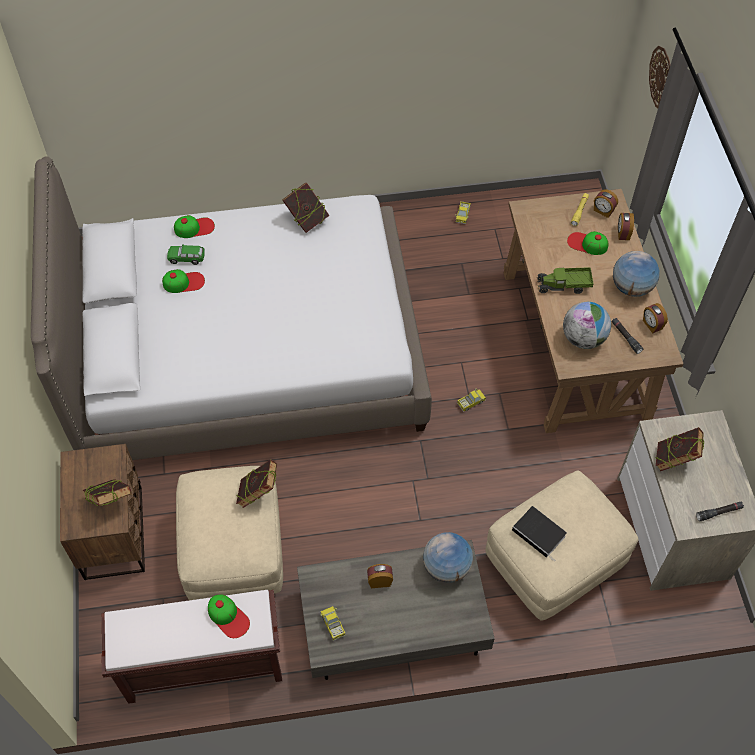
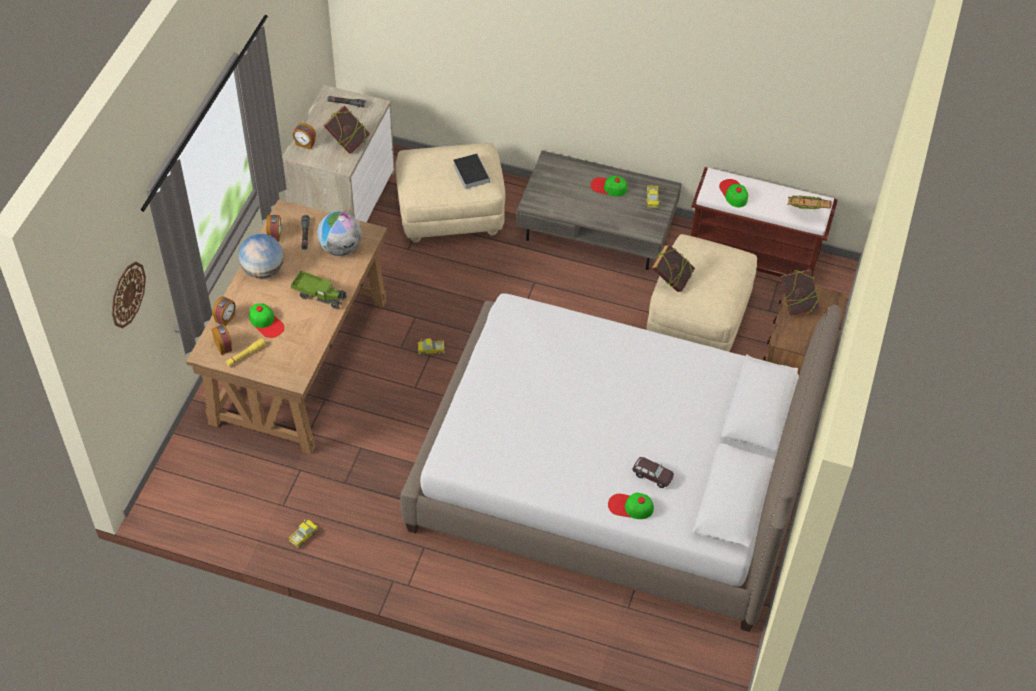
camera: 155 degrees left, 5 degrees down
(183, 282) = (665, 451): cap -> cap (608, 187)
(186, 258) = (652, 475): green toy car -> brown toy car
(306, 220) = (511, 466): book -> book (805, 215)
(380, 581) = (602, 211): alarm clock -> alarm clock (305, 144)
(446, 567) = (547, 200): globe -> none

